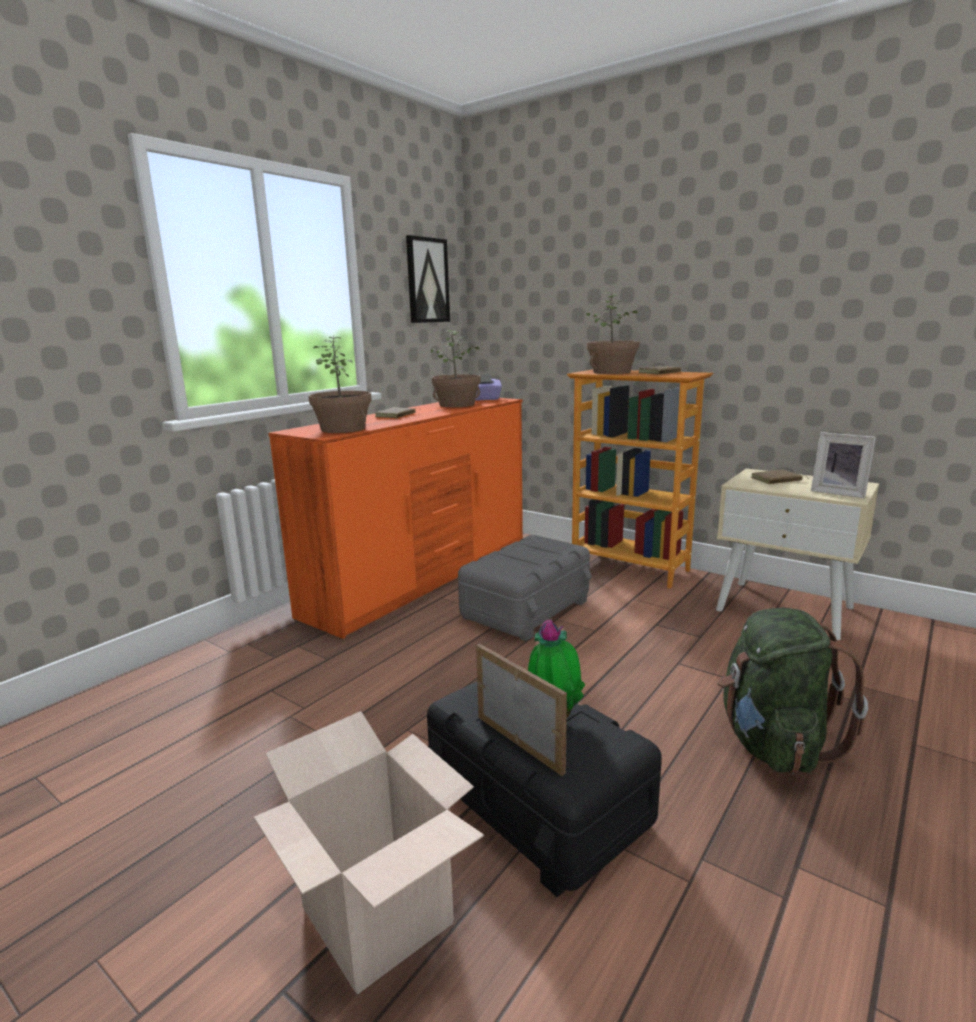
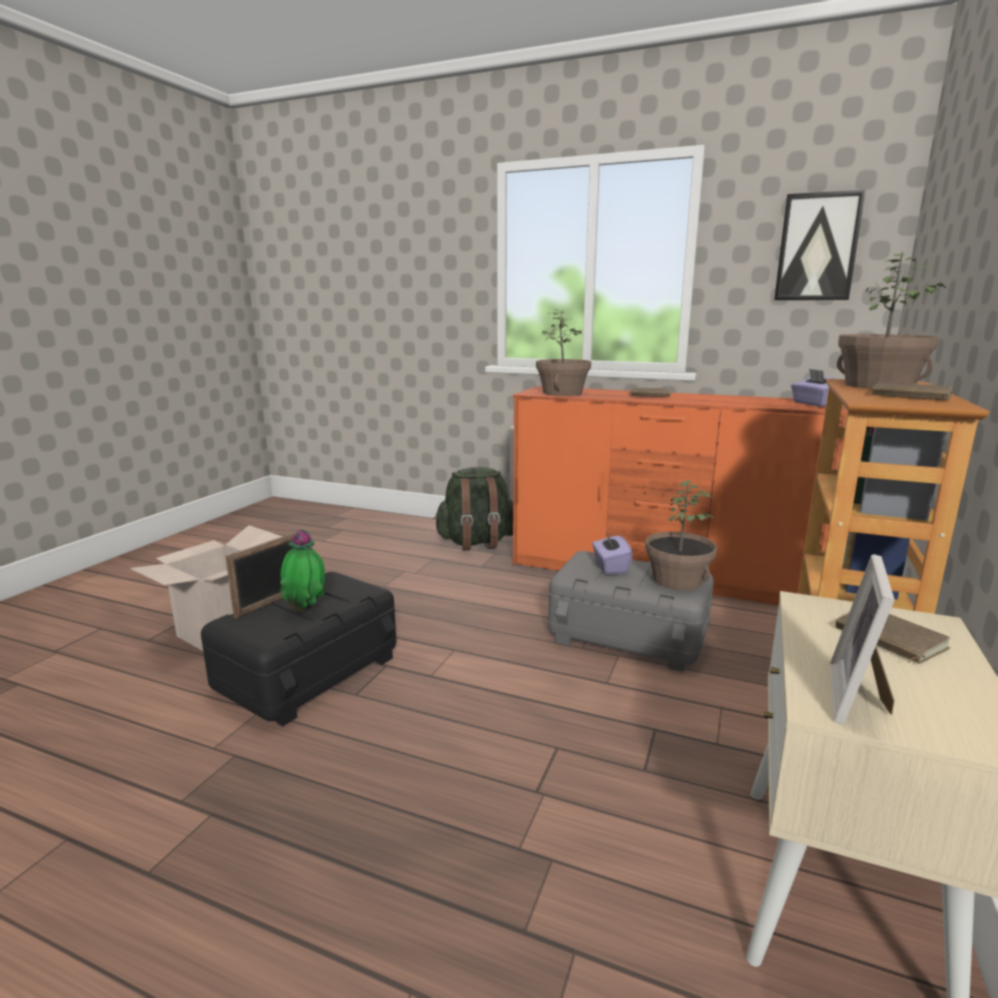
camera: 75 degrees right, 0 degrees up
(457, 405) = (749, 401): potted plant -> potted plant (676, 580)
(509, 560) = (610, 567): none -> purple tissue box
(773, 743) = (396, 820): green backpack -> green backpack (477, 542)

